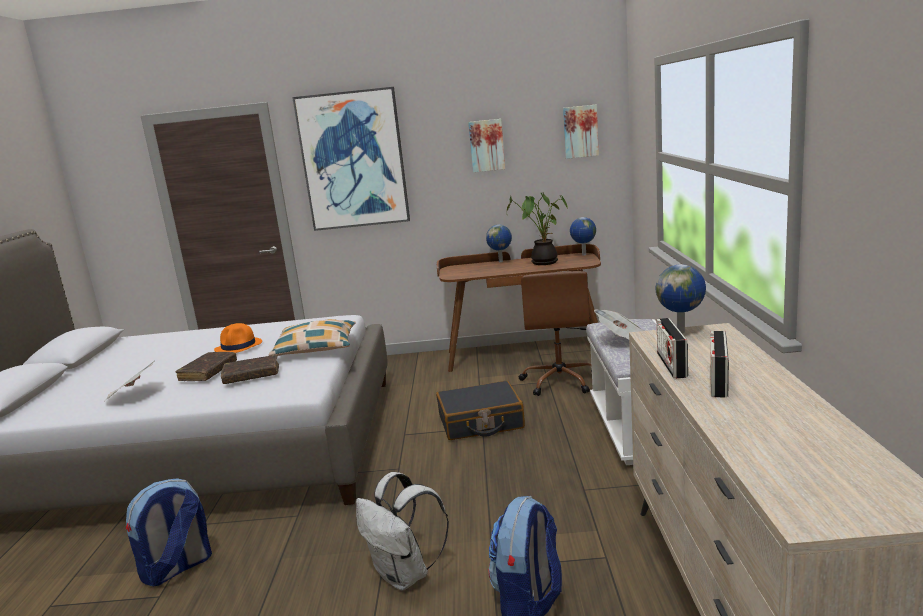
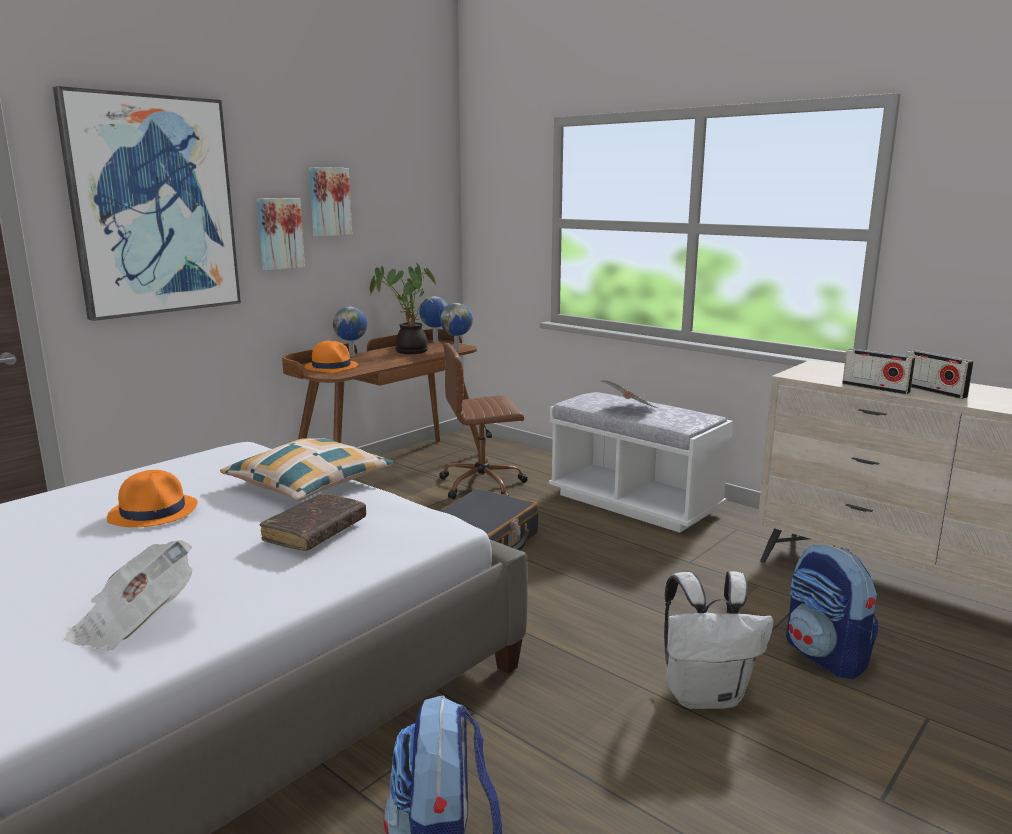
camera: 50 degrees left, 0 degrees up
(208, 372) = (211, 550): brown book -> none
(467, 269) = (331, 367): none -> orange hat
(560, 381) = (483, 485): brown office chair -> brown office chair turned 120 degrees clockwise
(580, 131) = (421, 195): picture -> picture (279, 233)
(681, 332) = (805, 369): globe -> globe (457, 350)

